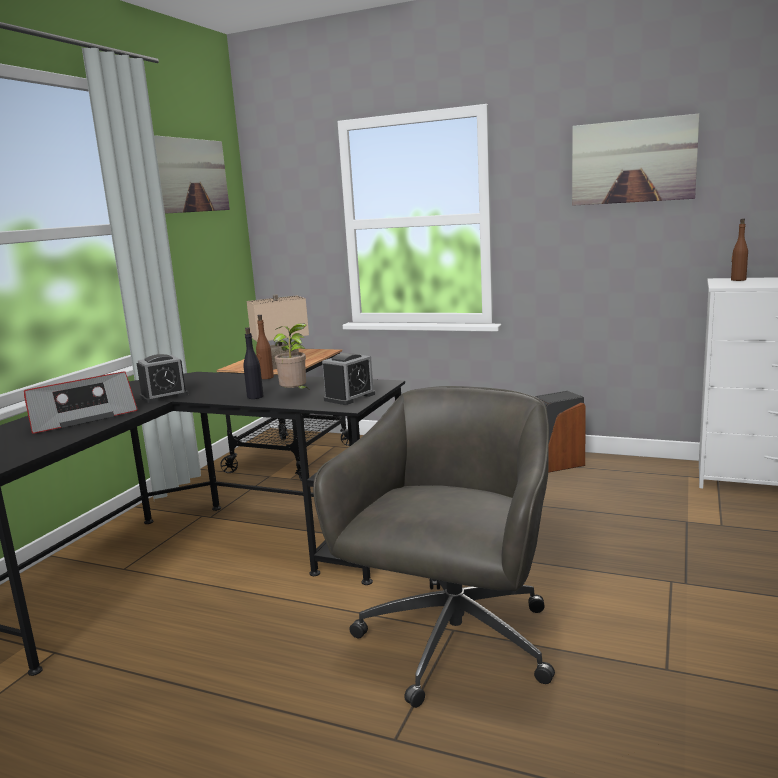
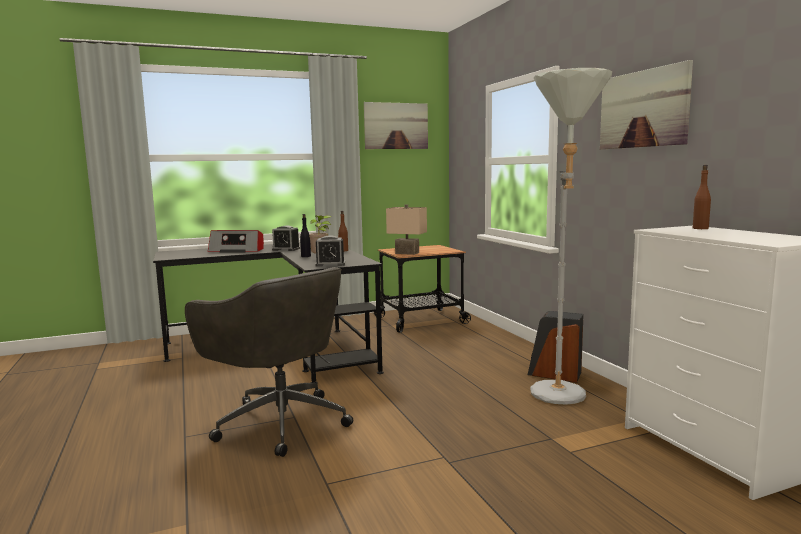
camera: 45 degrees right, 5 degrees down
(453, 644) = (280, 421): grey office chair -> grey office chair turned 60 degrees clockwise
(610, 485) = (560, 399): none -> grey floor lamp

